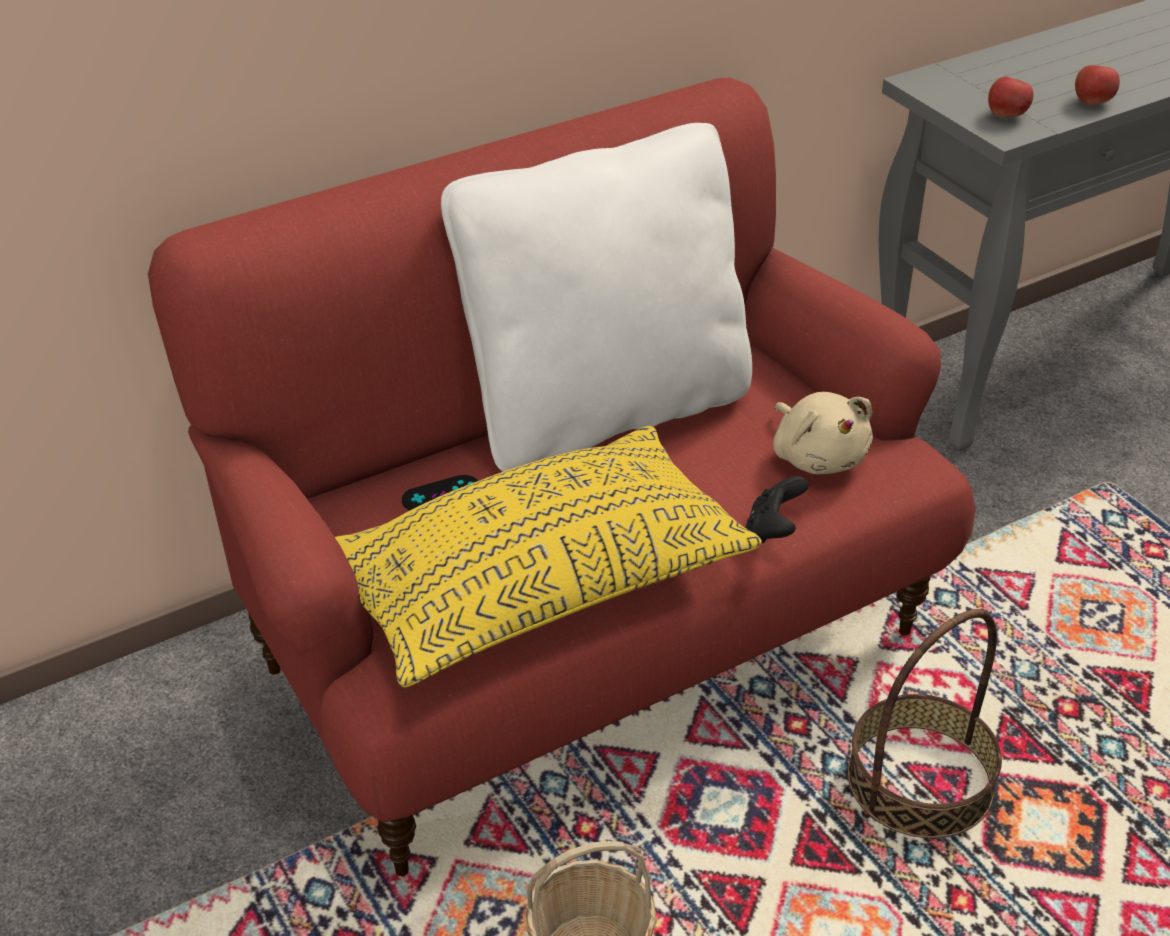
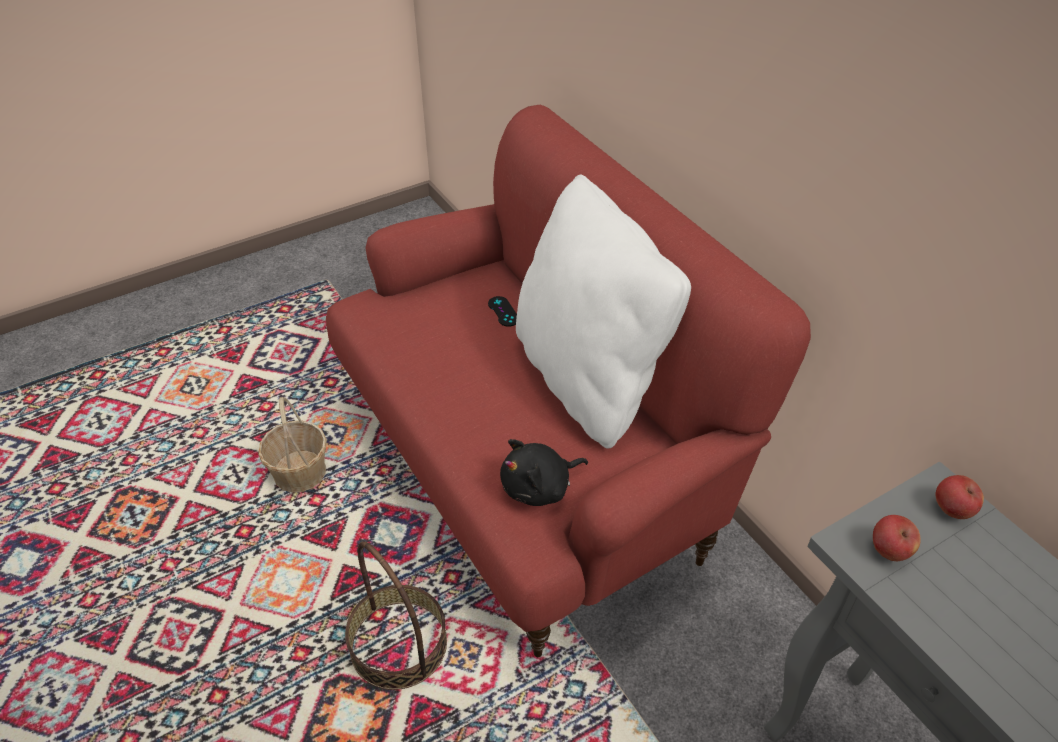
camera: 90 degrees right, 5 degrees up
(537, 584) = (422, 351): yellow pillow -> none
(773, 531) = (461, 458): black game controller -> none
(818, 456) = (539, 487): beige plush toy -> black plush toy
(1092, 102) = (953, 640): apple -> apple (952, 509)

